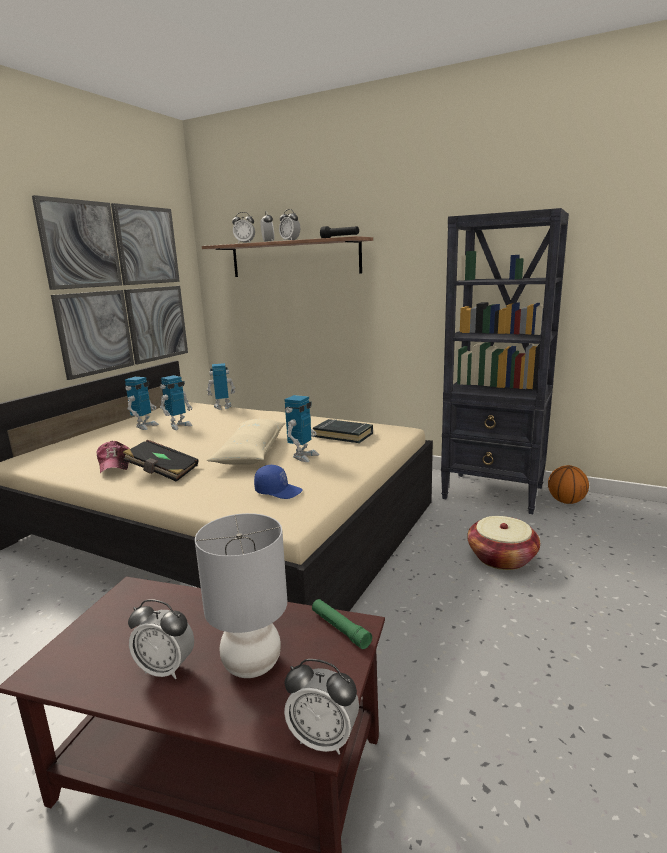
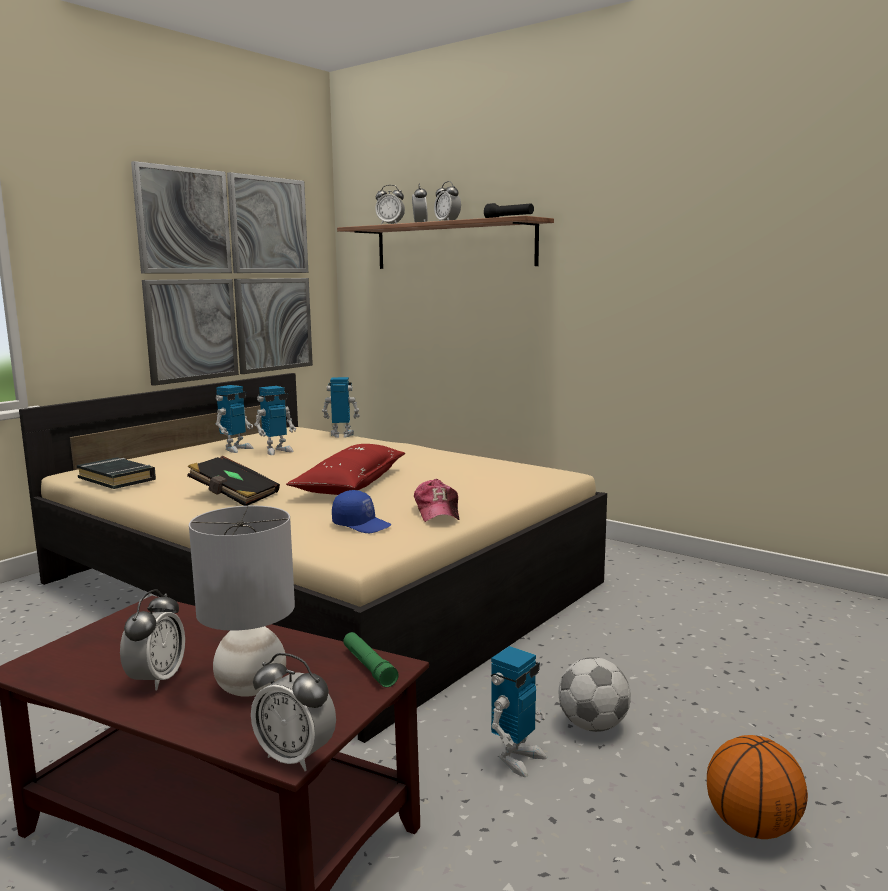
camera: 10 degrees right, 5 degrees down
(115, 464) = (182, 483): cap -> cap (438, 512)
(166, 669) = (156, 679): alarm clock -> alarm clock turned 105 degrees counterclockwise
(251, 452) = (351, 484): beige pillow -> red pillow
(303, 456) = (412, 493): toy robot -> toy robot (517, 758)
(343, 435) = (479, 474): black book -> black book (117, 479)
(470, 624) = (593, 726): none -> football
(494, 493) = (700, 579): black bookcase -> none
(501, 558) = (674, 656): basket -> none
(566, 501) = (804, 598): basketball -> basketball (752, 827)

